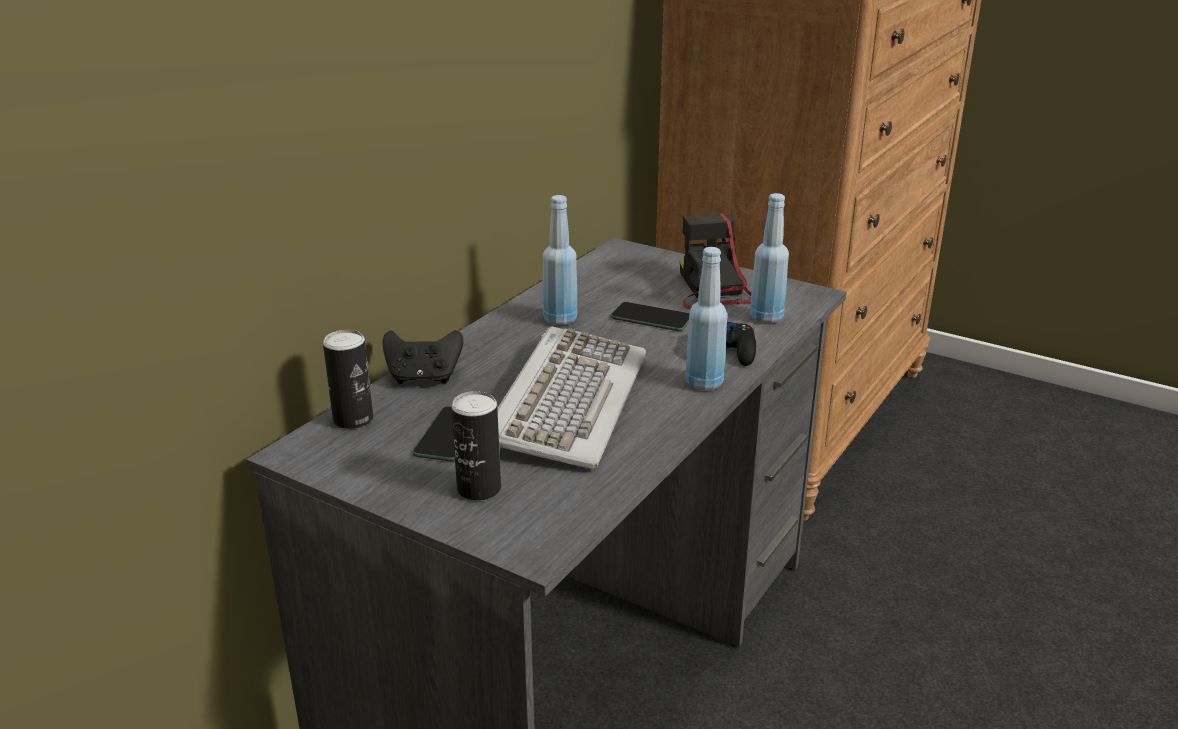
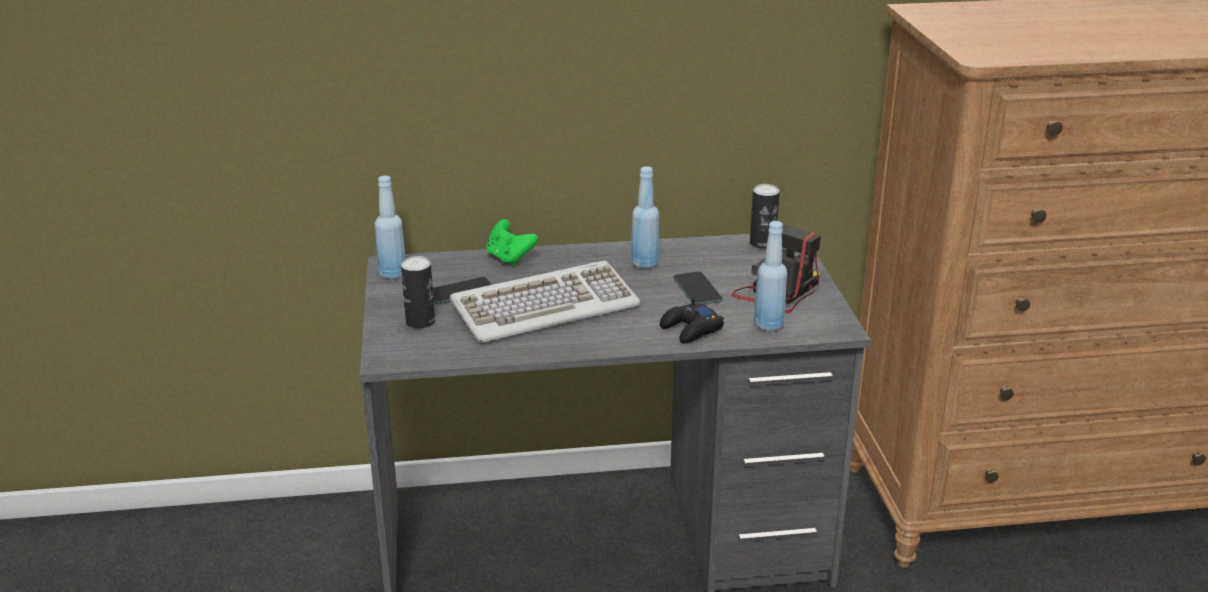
camera: 50 degrees right, 0 degrees up
(353, 419) = (439, 261): can -> can (762, 243)
(424, 378) = (509, 258): black game controller -> green game controller
(704, 383) = (636, 338): blue bottle -> blue bottle (393, 274)

